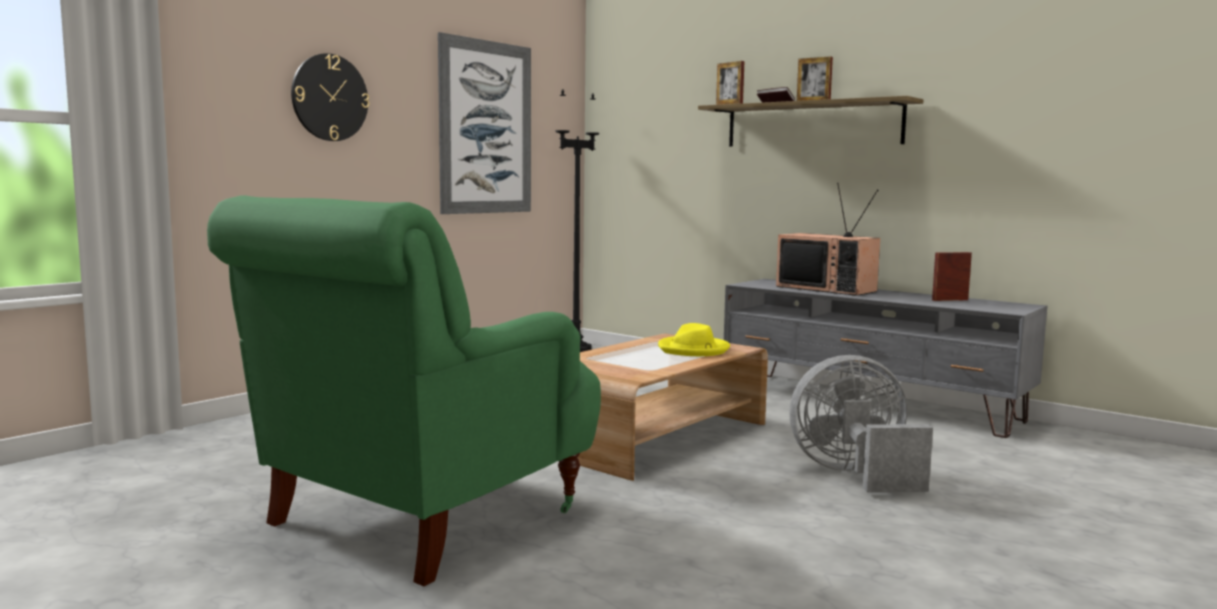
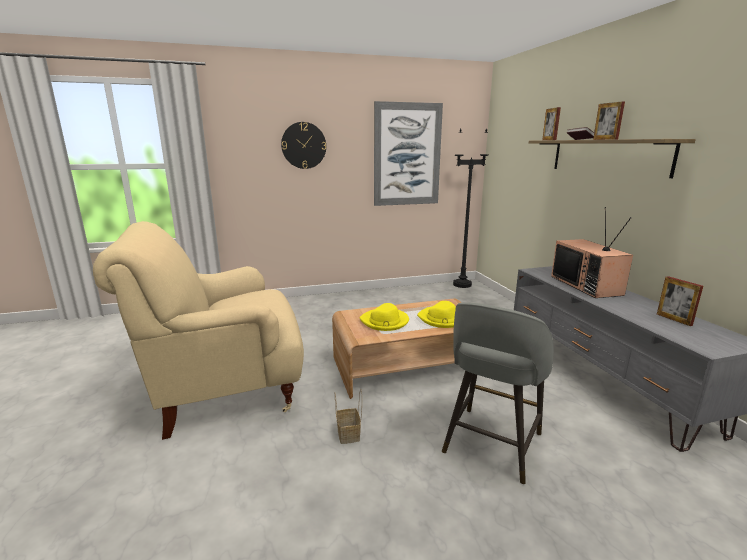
camera: 35 degrees right, 10 degrees up
(421, 518) = (225, 391): green armchair -> beige armchair
(628, 361) = (385, 321): none -> yellow hat
(692, 507) = (349, 434): none -> basket
(854, 474) = (491, 445): grey fan -> grey stool
(950, 300) = (674, 319): picture frame -> picture frame turned 135 degrees counterclockwise

